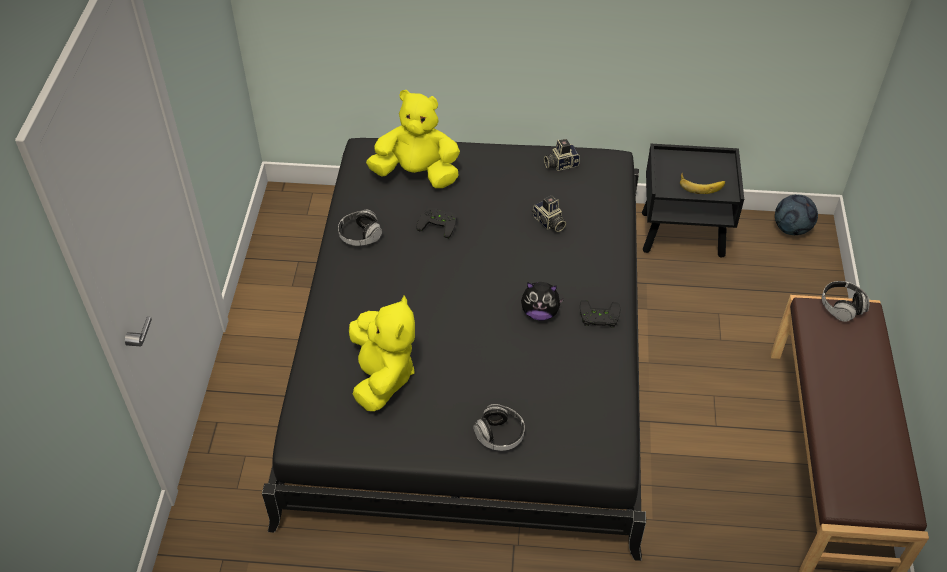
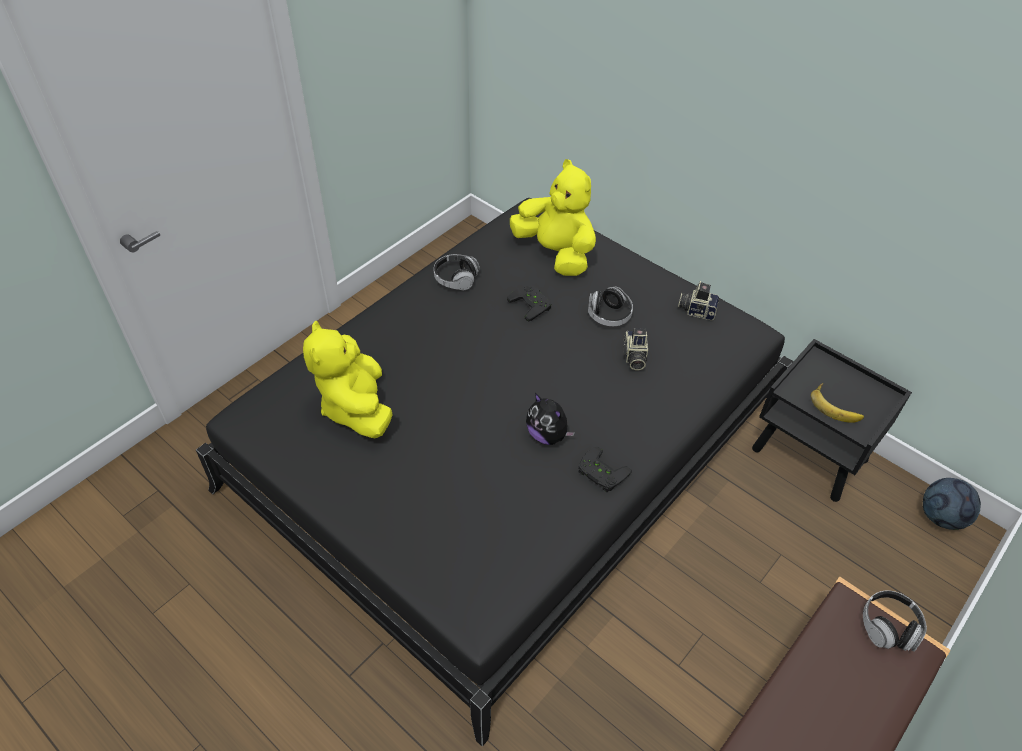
camera: 35 degrees right, 0 degrees up
(382, 376) = (356, 407): yellow plush toy -> yellow plush toy turned 135 degrees clockwise
(499, 435) = (400, 524): headphones -> headphones (608, 315)

